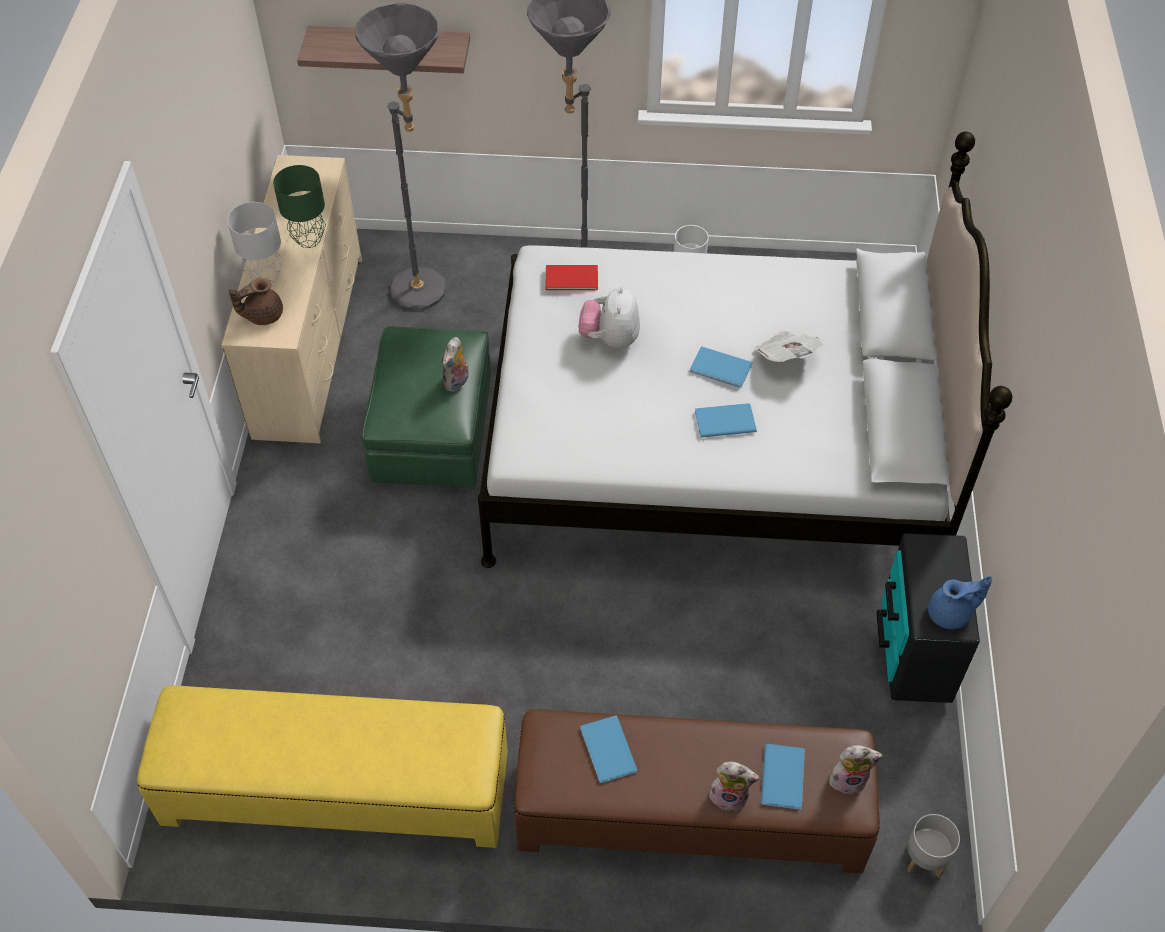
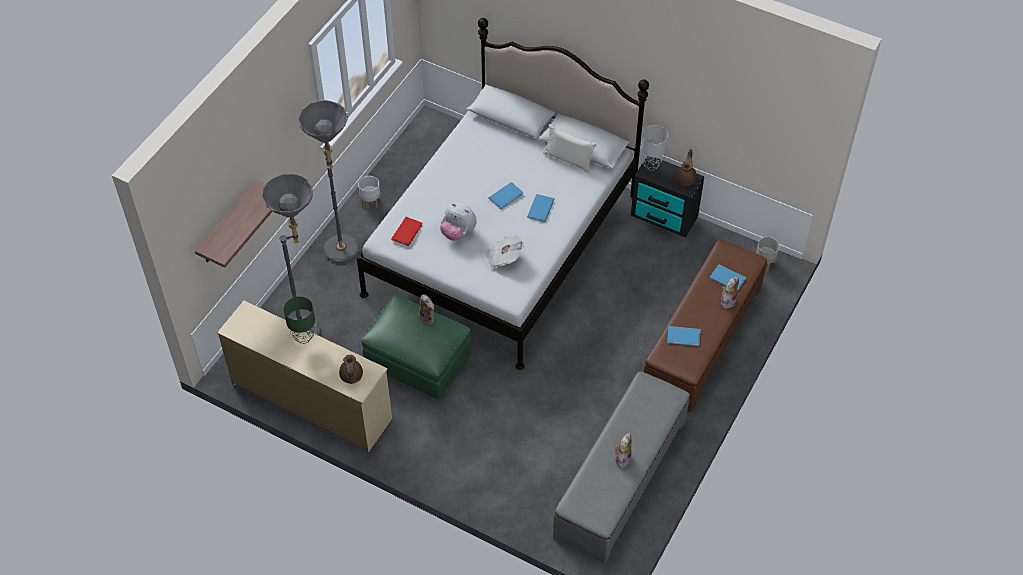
camera: 65 degrees left, 0 degrees up
(265, 277) = (321, 367): grey table lamp -> grey table lamp (651, 166)
(334, 788) = (621, 479): yellow bench -> grey bench
(786, 357) = (514, 168): newspaper -> newspaper (503, 257)
(849, 779) = (739, 256): plush toy -> plush toy (622, 458)
(857, 421) = (568, 159): none -> white pillow
(951, 614) = (686, 178): blue teapot -> brown teapot

